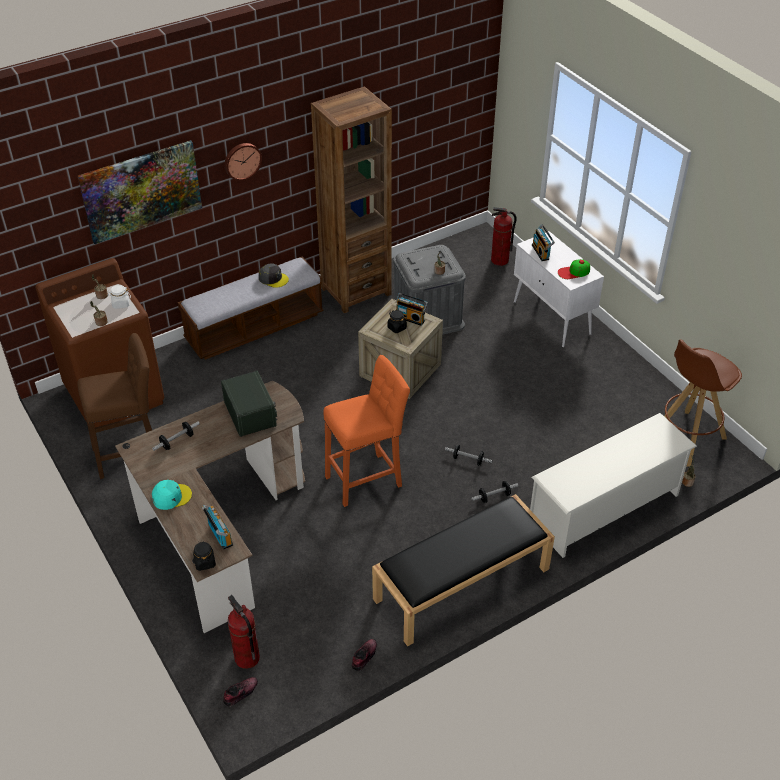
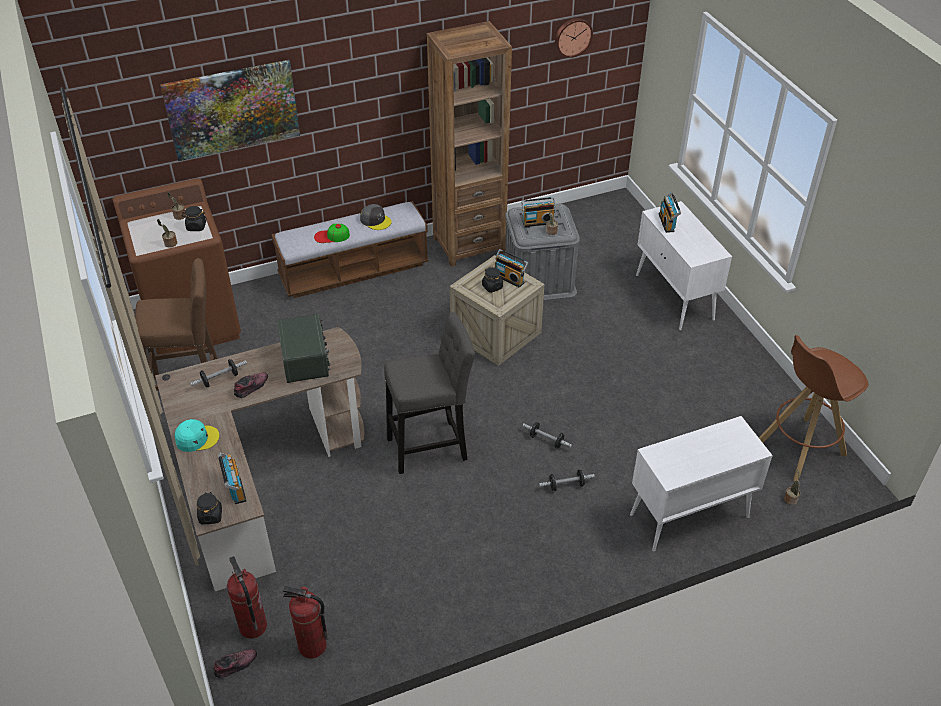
camera: 10 degrees right, 0 degrees up
(120, 304) = (196, 227): white jar -> black jar
(242, 160) = (347, 89): wall clock -> wall clock (572, 36)
(364, 656) = (379, 645): shoe -> shoe (251, 387)
(367, 479) = (431, 447): orange stool -> grey stool
(425, 264) = (537, 222): none -> radio
(461, 585) = (506, 580): black bench -> none
(499, 260) = (631, 229): fire extinguisher -> fire extinguisher (312, 646)
(573, 272) = (699, 248): cap -> cap (331, 236)
(604, 509) = (688, 517): white shoe rack -> white cabinet

